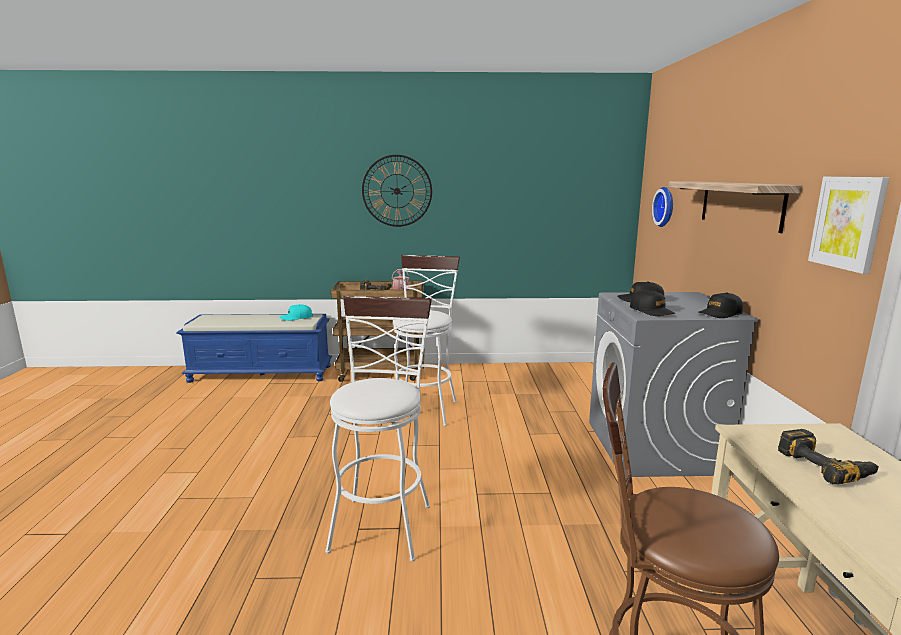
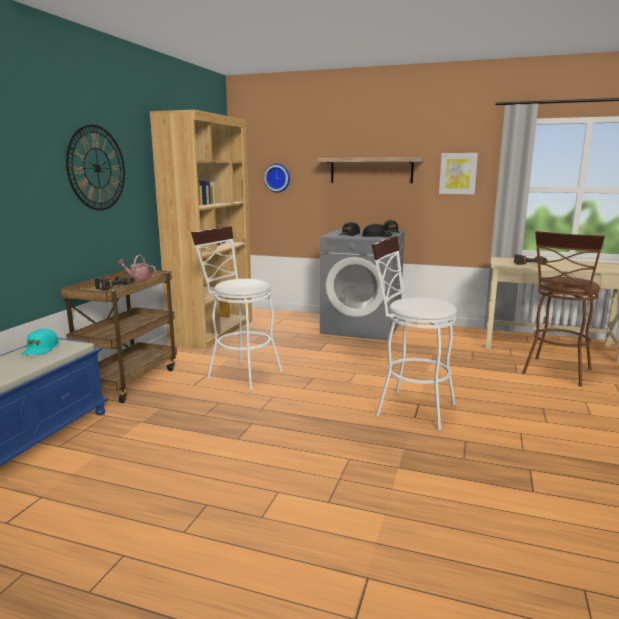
camera: 70 degrees left, 0 degrees up
(527, 371) = (213, 331): none -> brown bookcase

